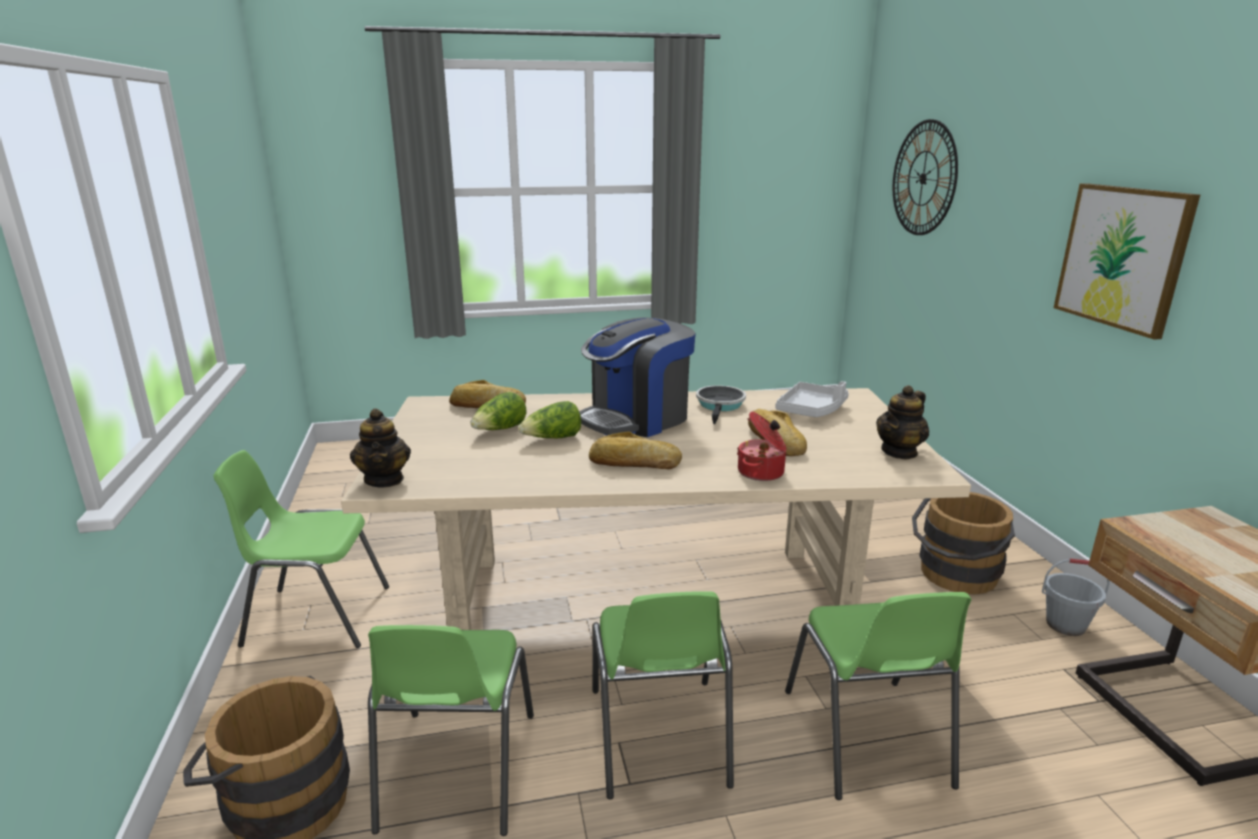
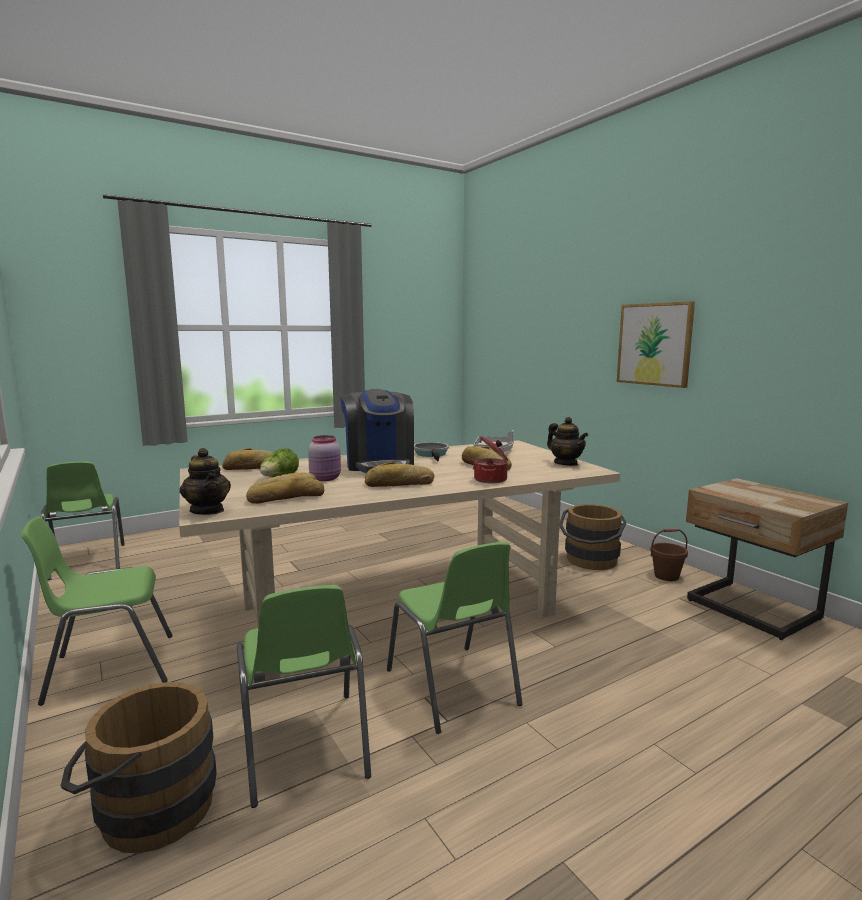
camera: 20 degrees left, 10 degrees down
(482, 469) = (286, 497): none -> bread
(553, 438) = (326, 478): lettuce -> pink jar
(636, 419) = (379, 464): coffee machine -> coffee machine turned 45 degrees counterclockwise
(867, 739) = (590, 657): green chair -> green chair (86, 562)
(899, 452) = (566, 463): teapot -> teapot turned 60 degrees counterclockwise
(923, 178) = (512, 317): wall clock -> none
(1065, 625) = (666, 576): grey bucket -> brown bucket

